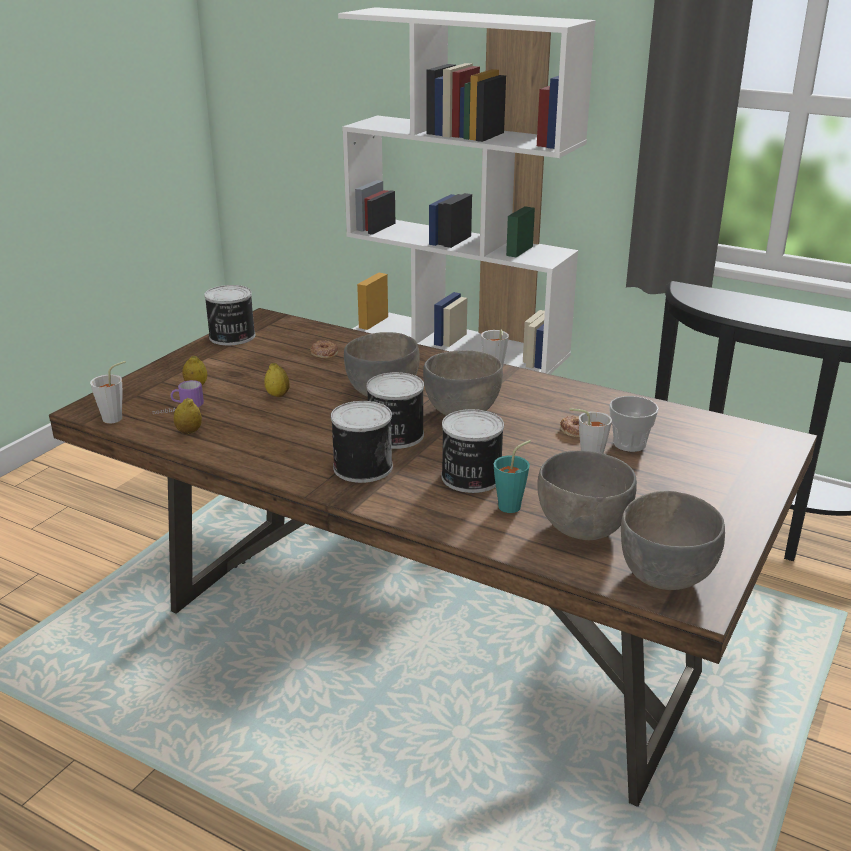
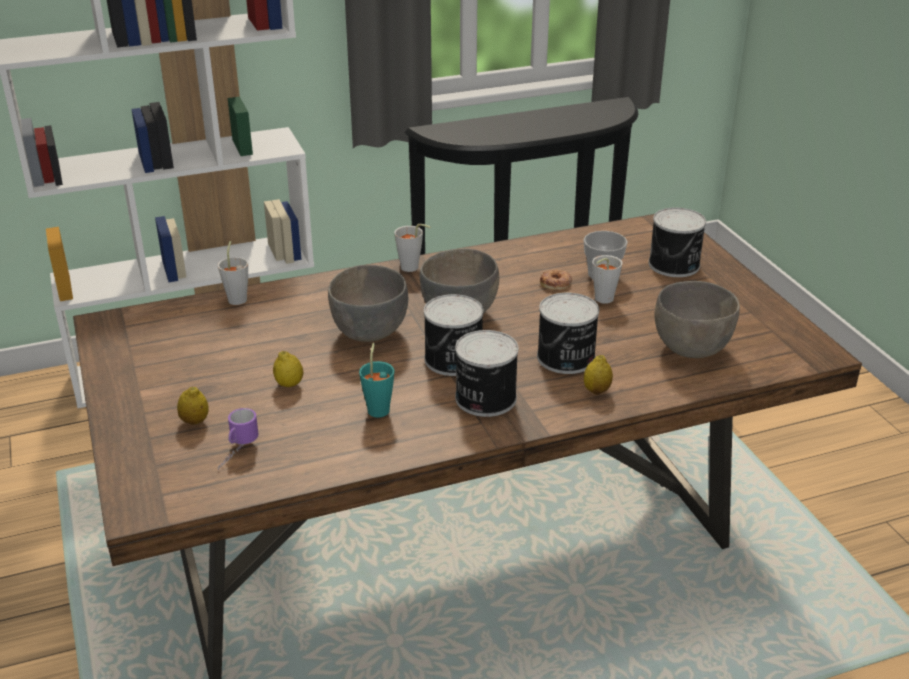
camera: 50 degrees left, 5 degrees up
(116, 417) = (188, 496): grey cup -> grey cup (238, 297)
(189, 432) = (288, 462): lemon -> lemon (597, 390)
(232, 337) = (116, 358): can -> can (675, 265)
(324, 353) = (242, 325): donut -> none
(513, 505) = (628, 359): turquoise cup -> turquoise cup (379, 407)
(666, 576) = (781, 348): grey bowl -> none

